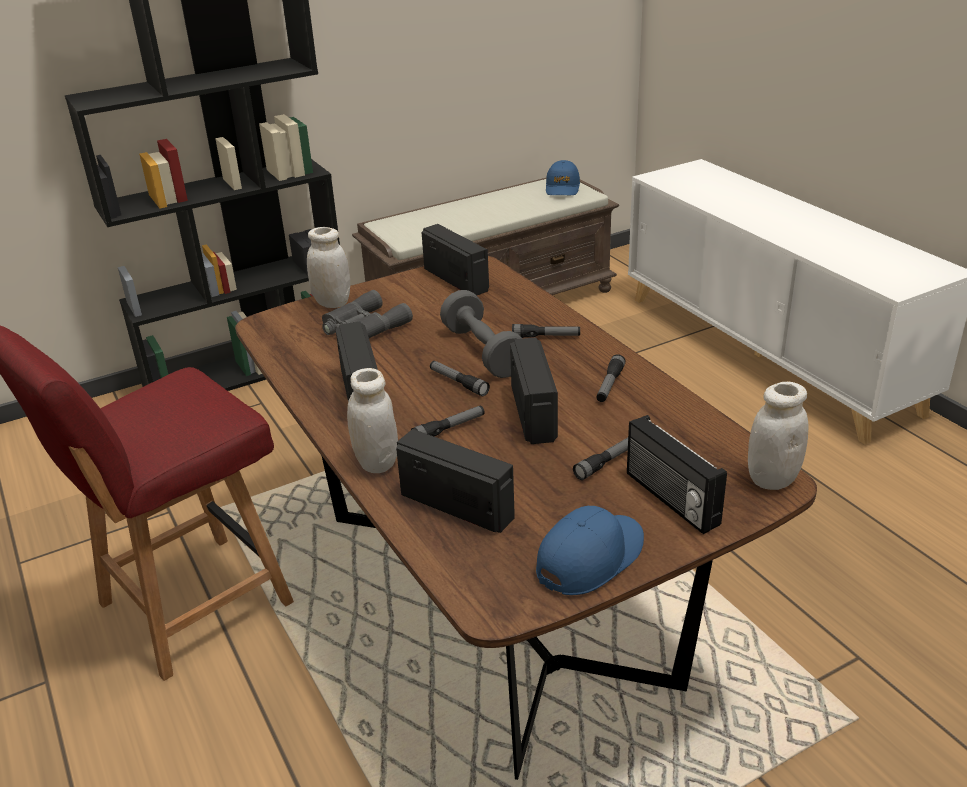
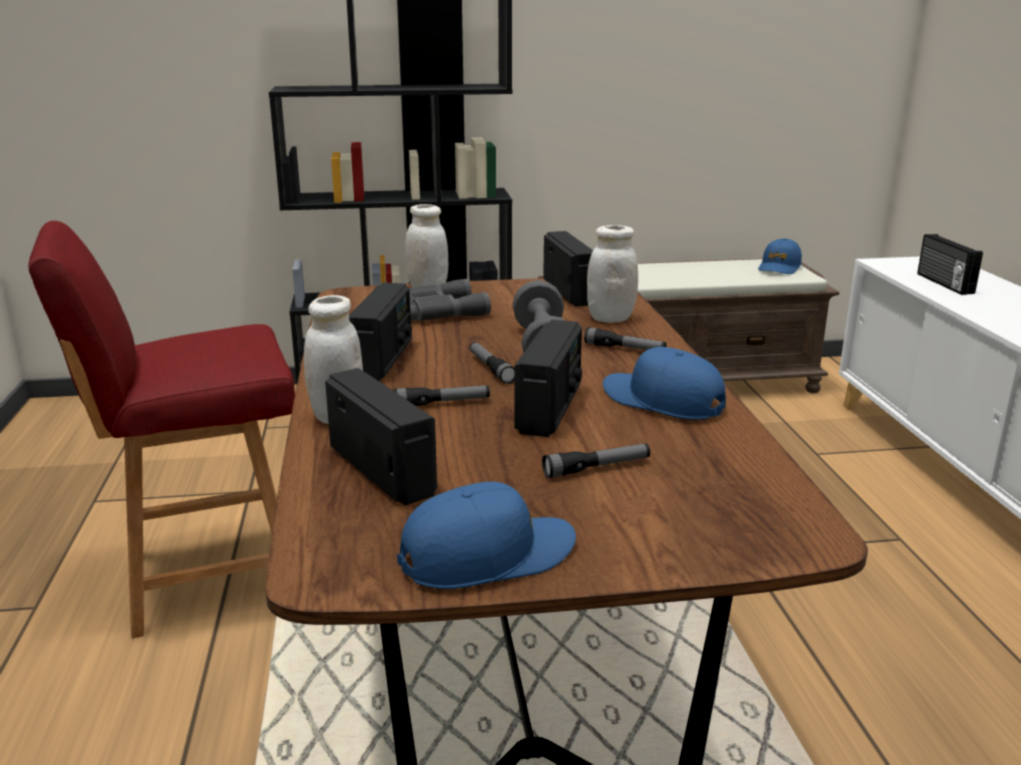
camera: 20 degrees right, 10 degrees down
(609, 385) = (662, 400): flashlight -> blue cap
(670, 499) = (644, 521): radio -> radio (943, 283)
(772, 479) = (804, 531): white jar -> white jar (610, 318)

